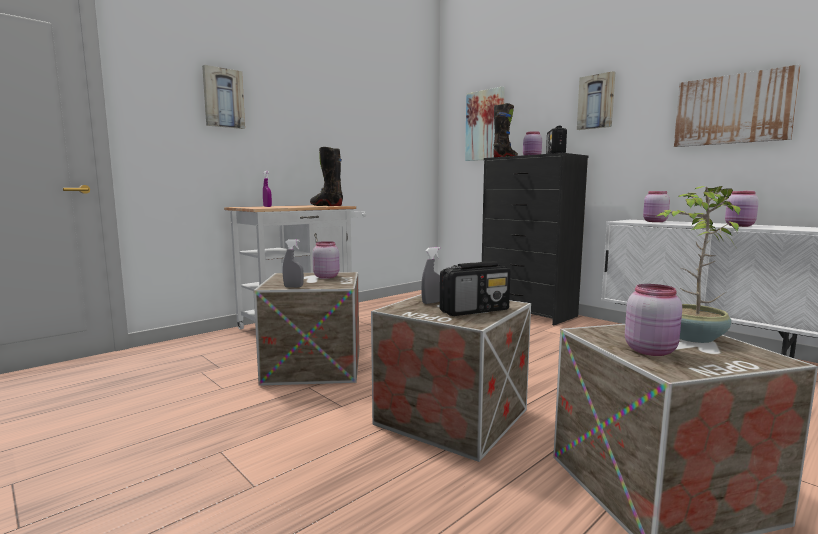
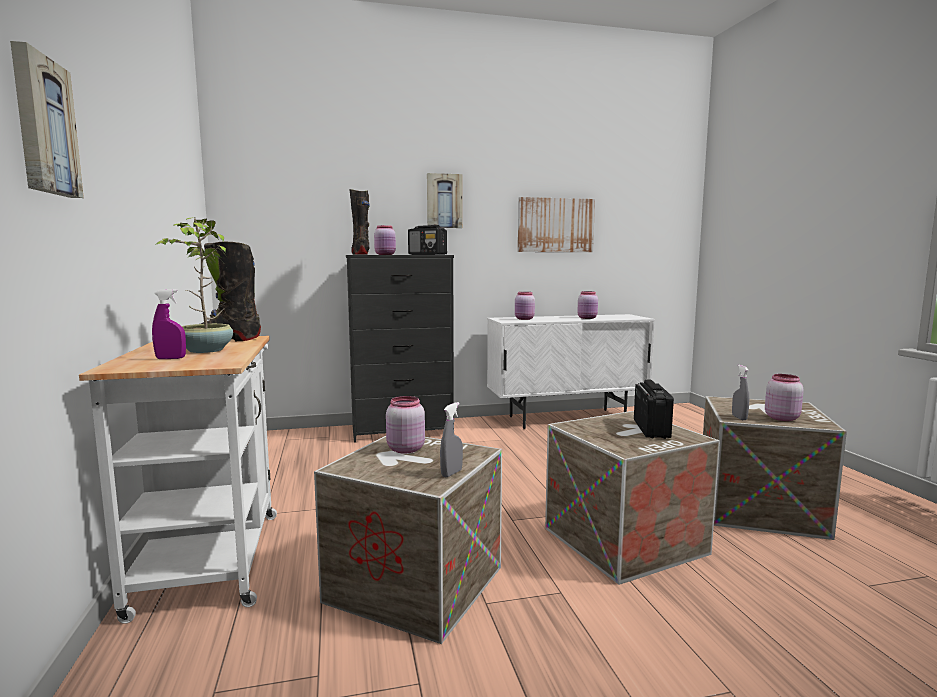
camera: 60 degrees left, 0 degrees up
(432, 302) = (607, 434): grey spray bottle -> grey spray bottle (739, 418)
(485, 125) = (297, 207): picture -> none
(691, 338) = (753, 404): potted plant -> potted plant (205, 351)

